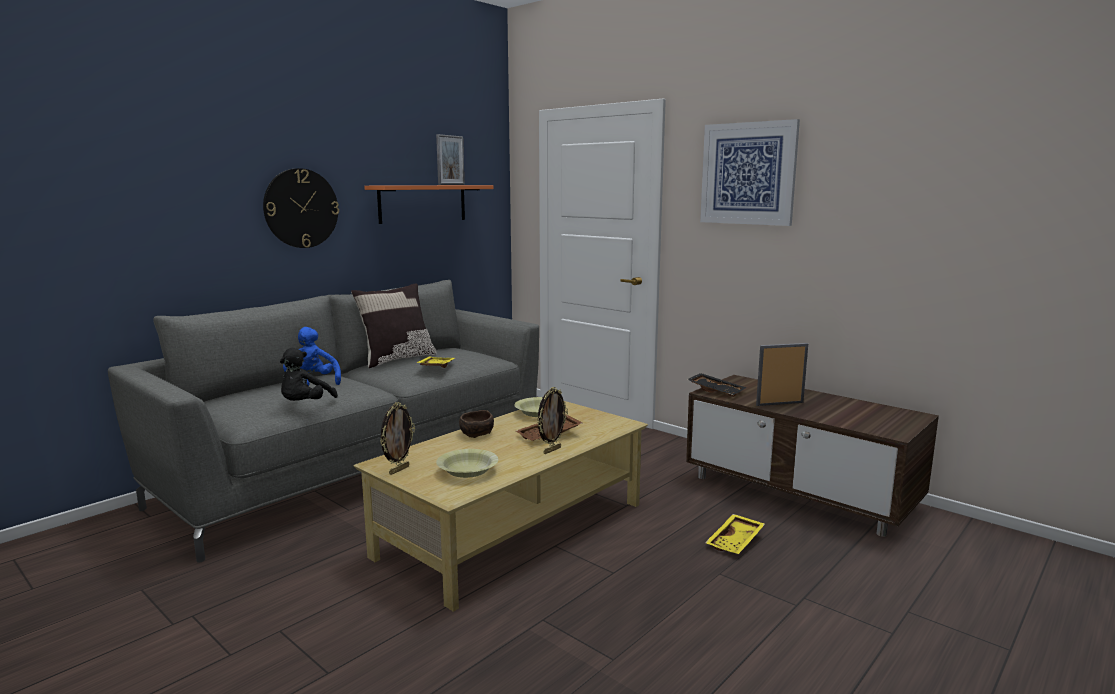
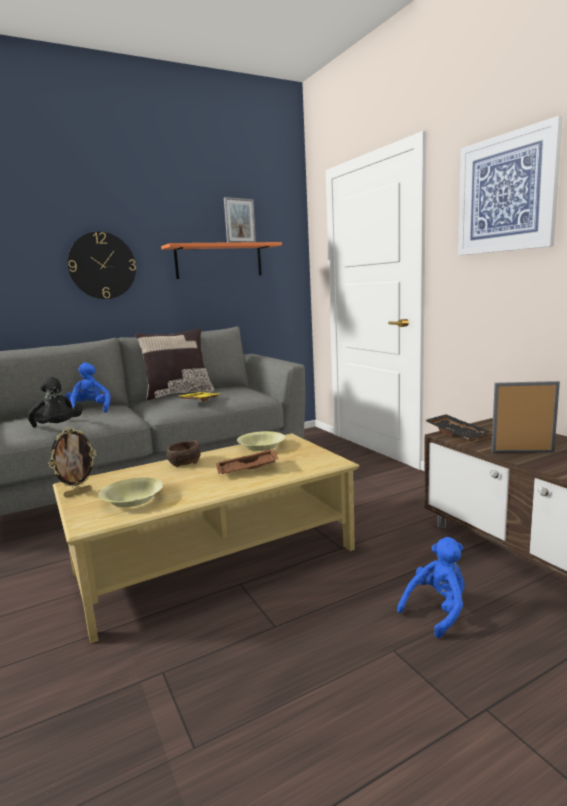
camera: 20 degrees right, 0 degrees up
(305, 405) = (58, 428): black plush toy -> black plush toy turned 75 degrees counterclockwise
(551, 450) = (232, 485): picture frame -> none
(736, 542) = (437, 610): yellow tray -> blue plush toy

